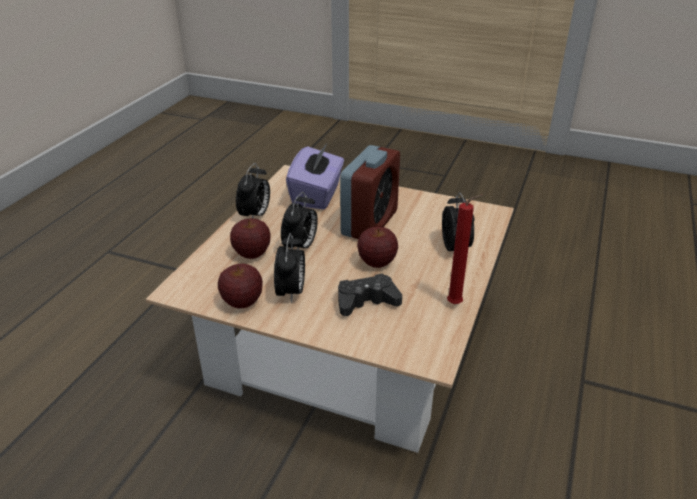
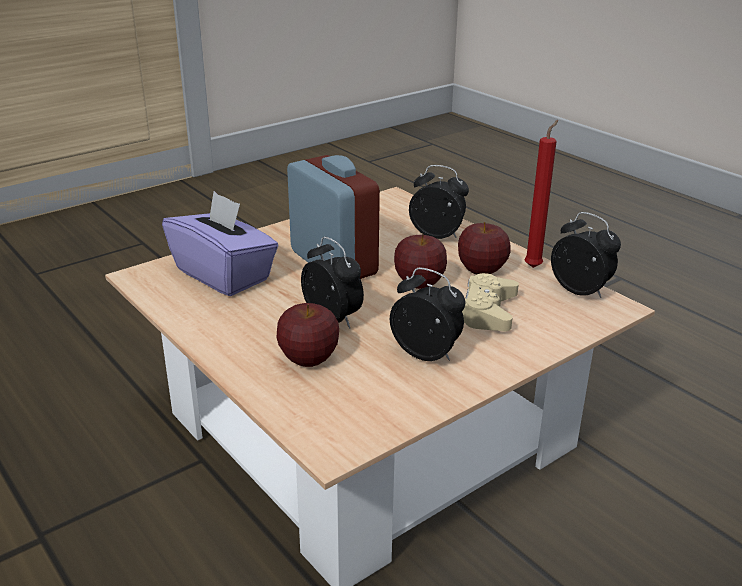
camera: 60 degrees left, 5 degrees down
(243, 302) = (415, 395): apple -> apple (481, 270)
(255, 216) = (214, 331): alarm clock -> alarm clock (581, 291)
(366, 301) = (488, 312): black game controller -> beige game controller

